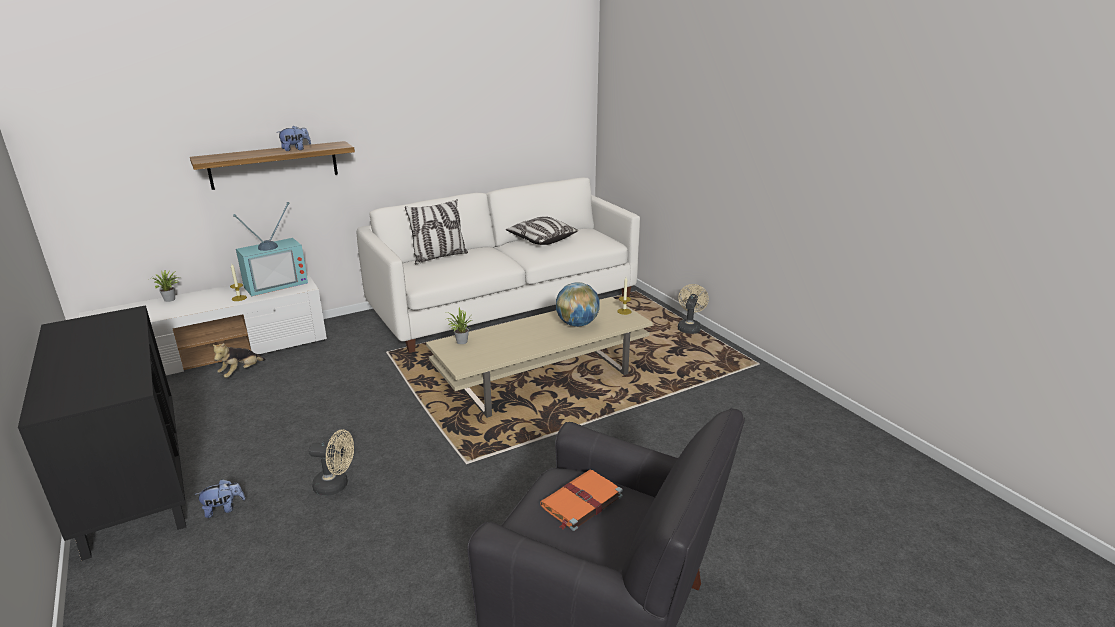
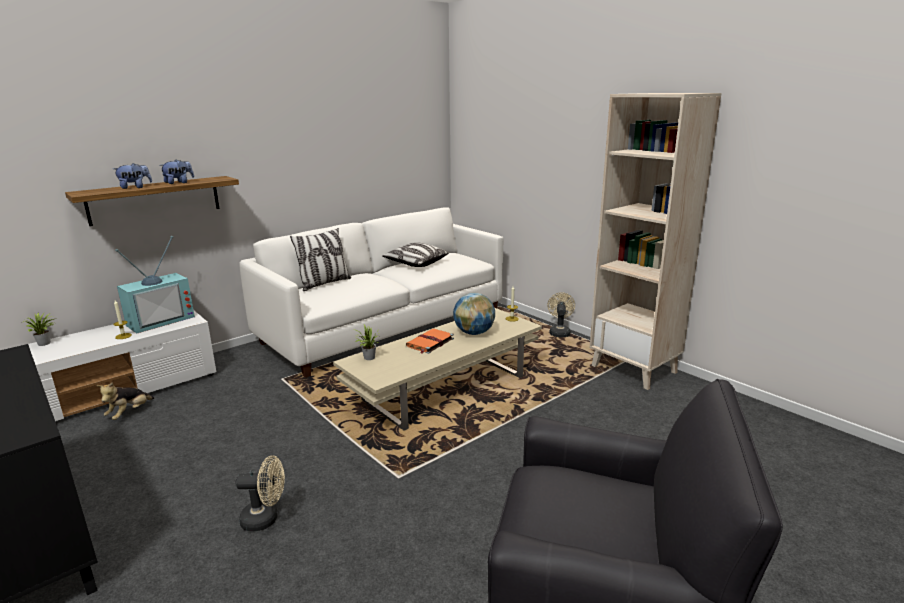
camera: 10 degrees left, 5 degrees down
(224, 509) = (140, 562): plush toy -> plush toy (135, 187)
(580, 502) = (573, 497): orange book -> orange book (429, 343)
(753, 378) = (634, 369): none -> beige bookcase

